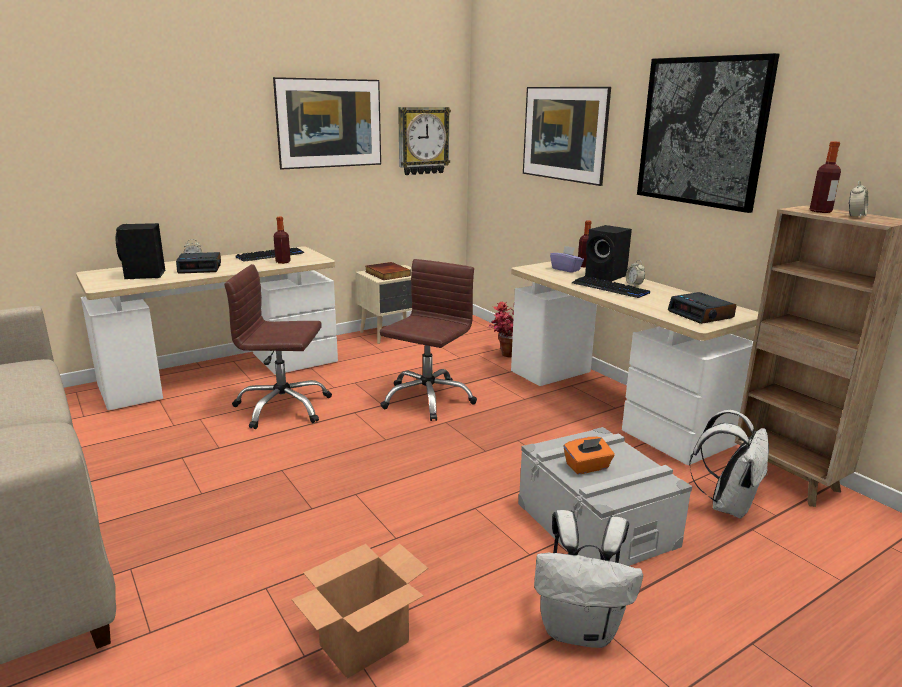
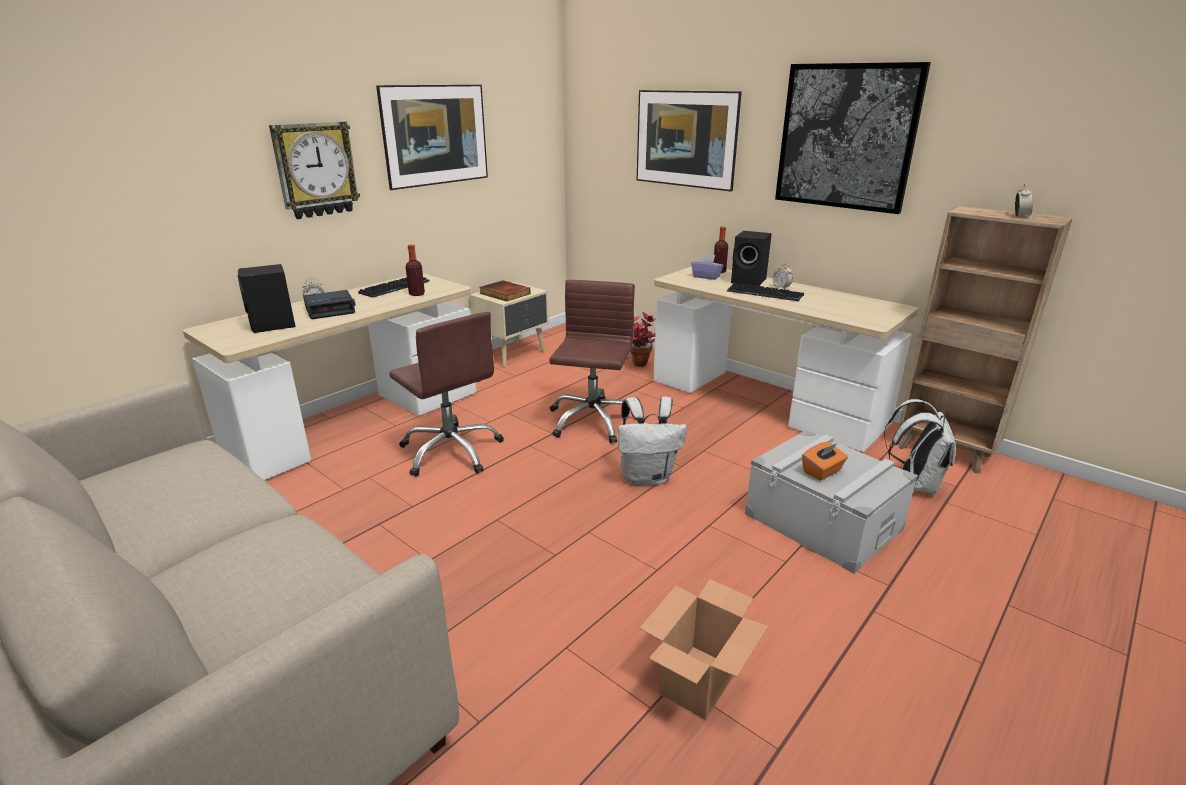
camera: 15 degrees left, 5 degrees up
(282, 407) = (451, 451): brown office chair -> brown office chair turned 120 degrees counterclockwise
(423, 141) = (524, 149): wall clock -> wall clock (315, 170)
(580, 629) = (872, 623): white backpack -> white backpack (647, 477)
(701, 314) = (866, 313): alarm clock -> none
(820, 211) = (985, 212): bottle -> none

